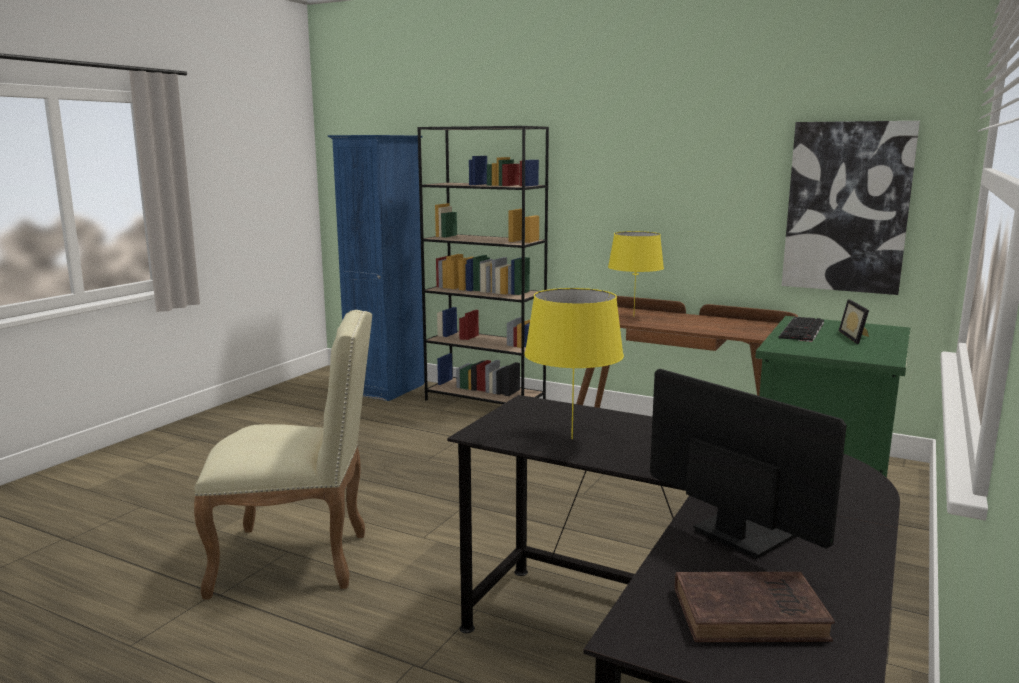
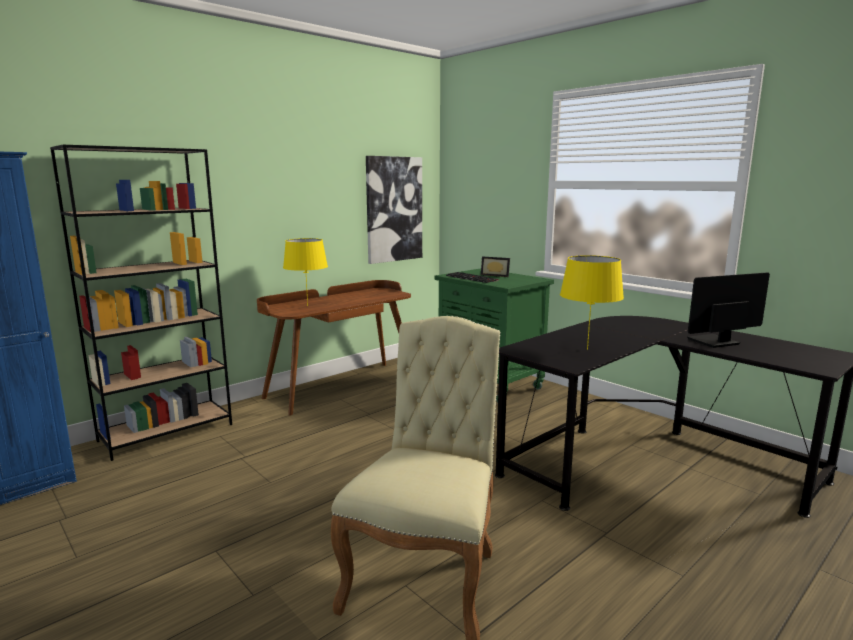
camera: 70 degrees left, 0 degrees up
(753, 614) = (790, 352): brown book -> none

